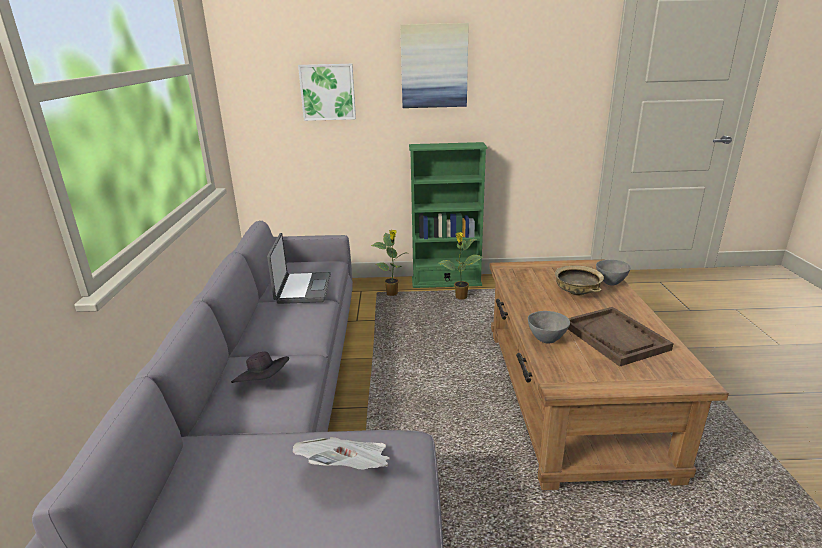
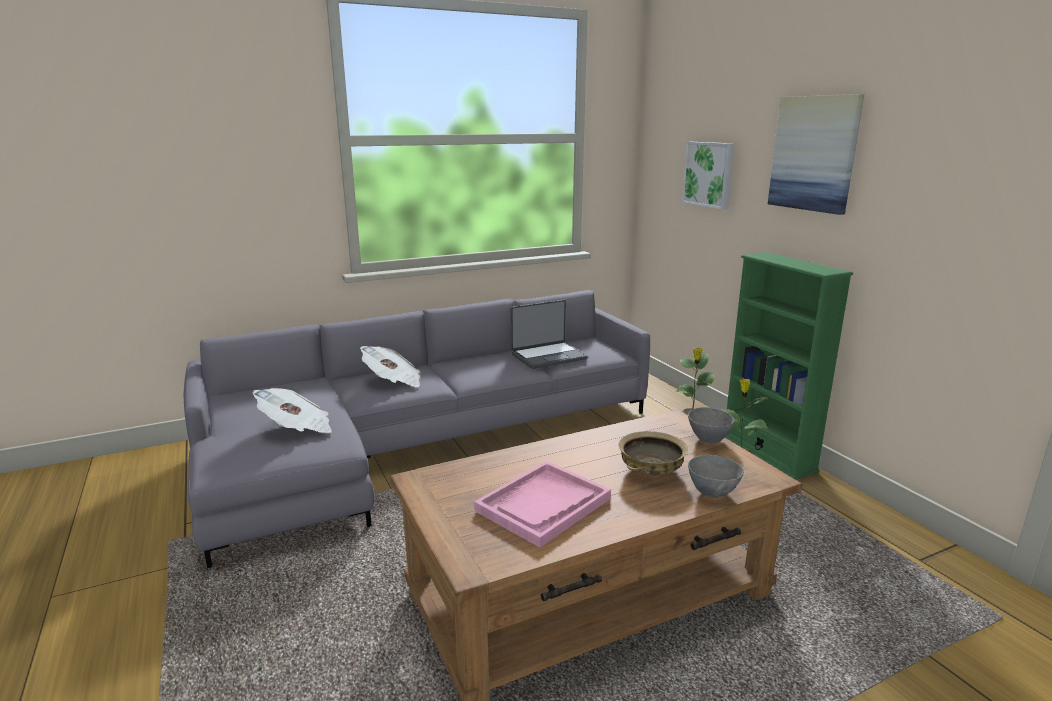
camera: 65 degrees right, 5 degrees down
(264, 383) = (393, 381): black hat -> newspaper
(546, 340) = (505, 463): grey bowl -> grey bowl (707, 439)
(615, 337) = (543, 505): brown tray -> pink tray

